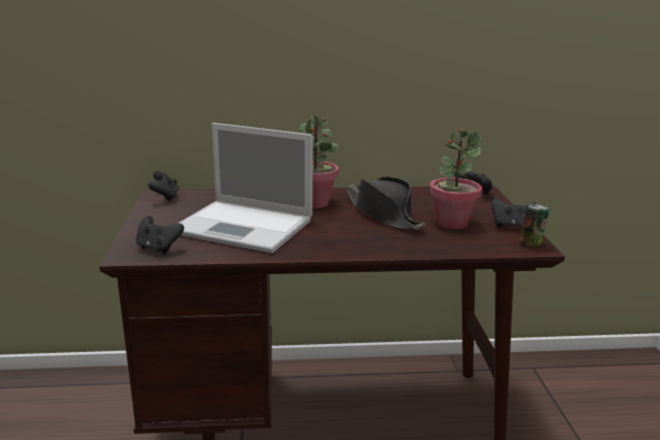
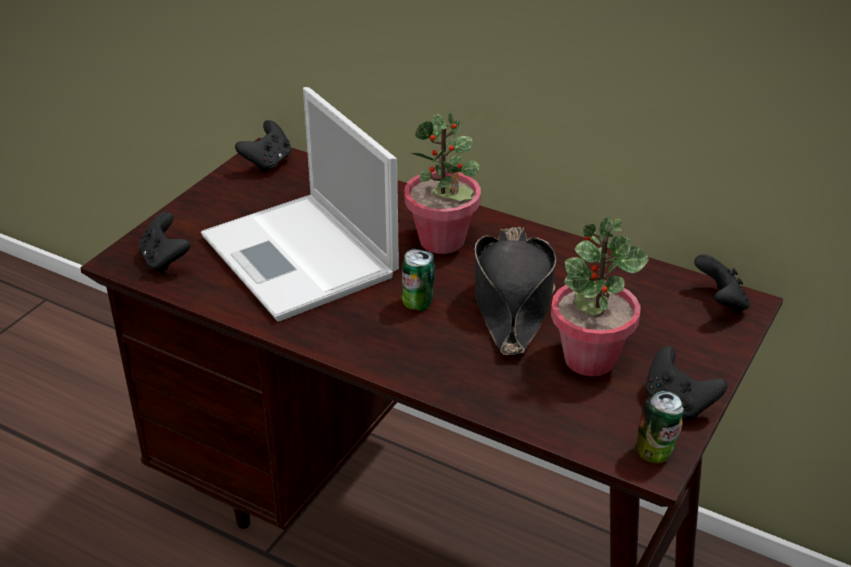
camera: 35 degrees right, 15 degrees up
(339, 227) = (417, 304): none -> can

